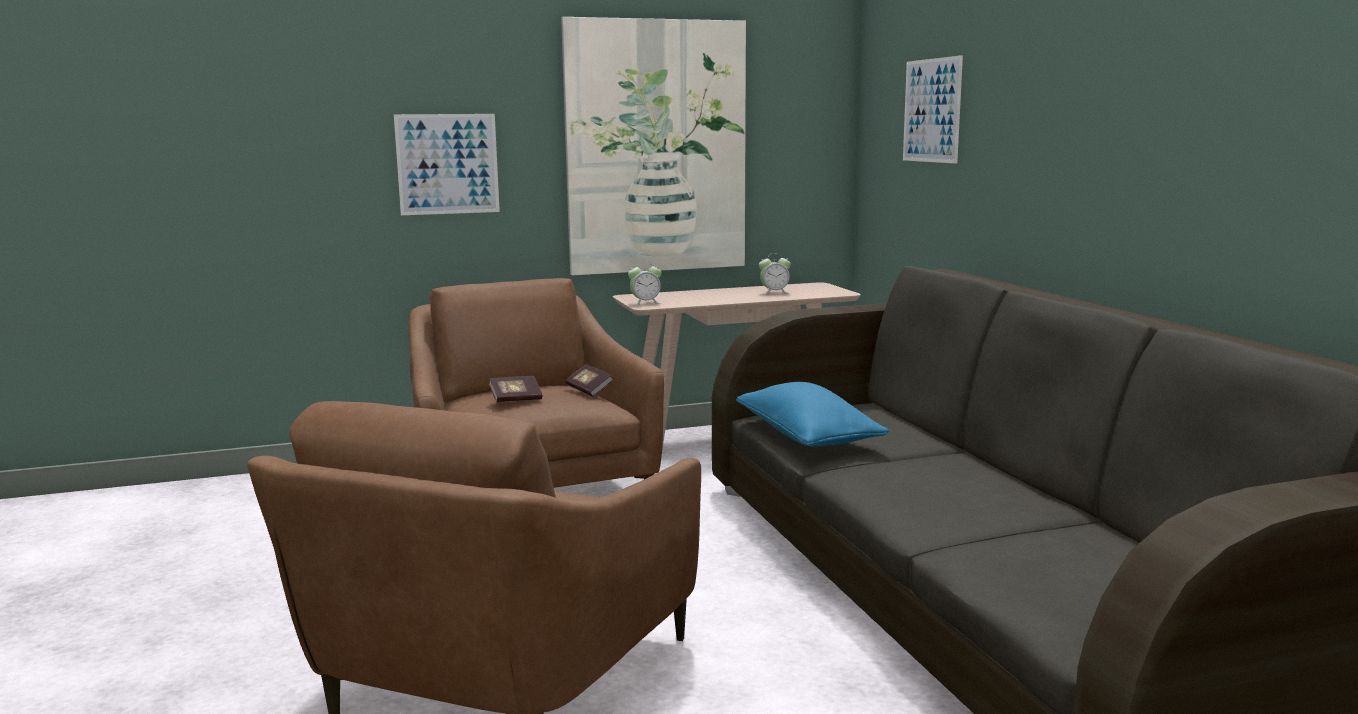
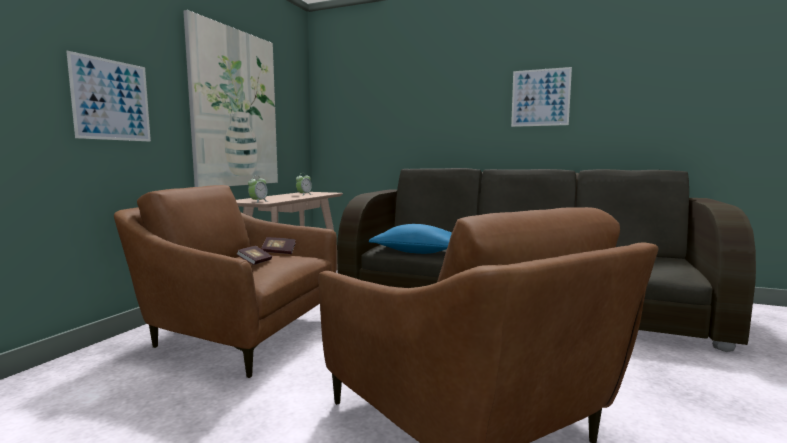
camera: 50 degrees left, 5 degrees down
(931, 110) = (376, 100): picture -> picture (540, 97)

